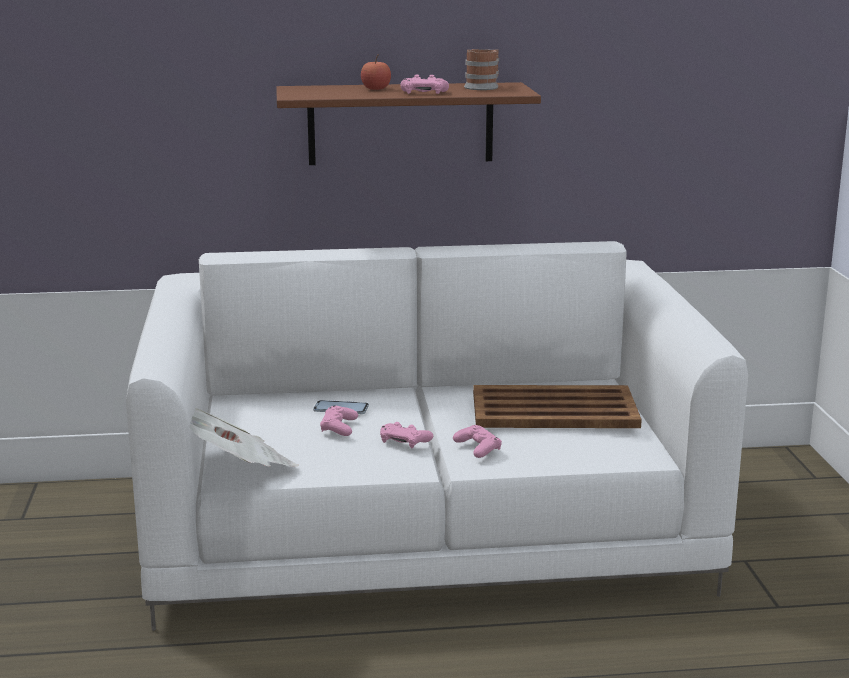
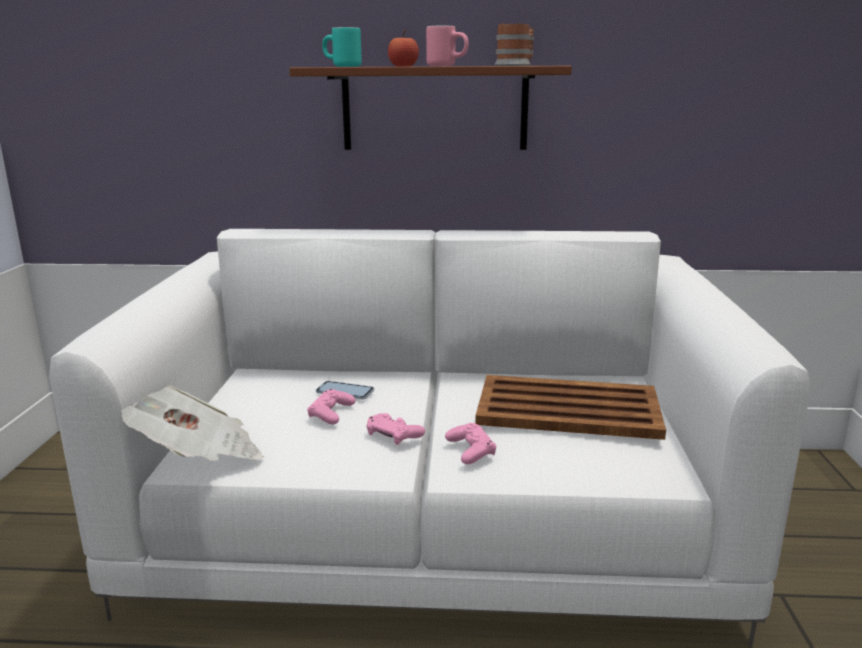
camera: 10 degrees right, 0 degrees up
(318, 92) = (340, 66): none -> turquoise mug
(424, 92) = (448, 65): pink game controller -> pink mug

